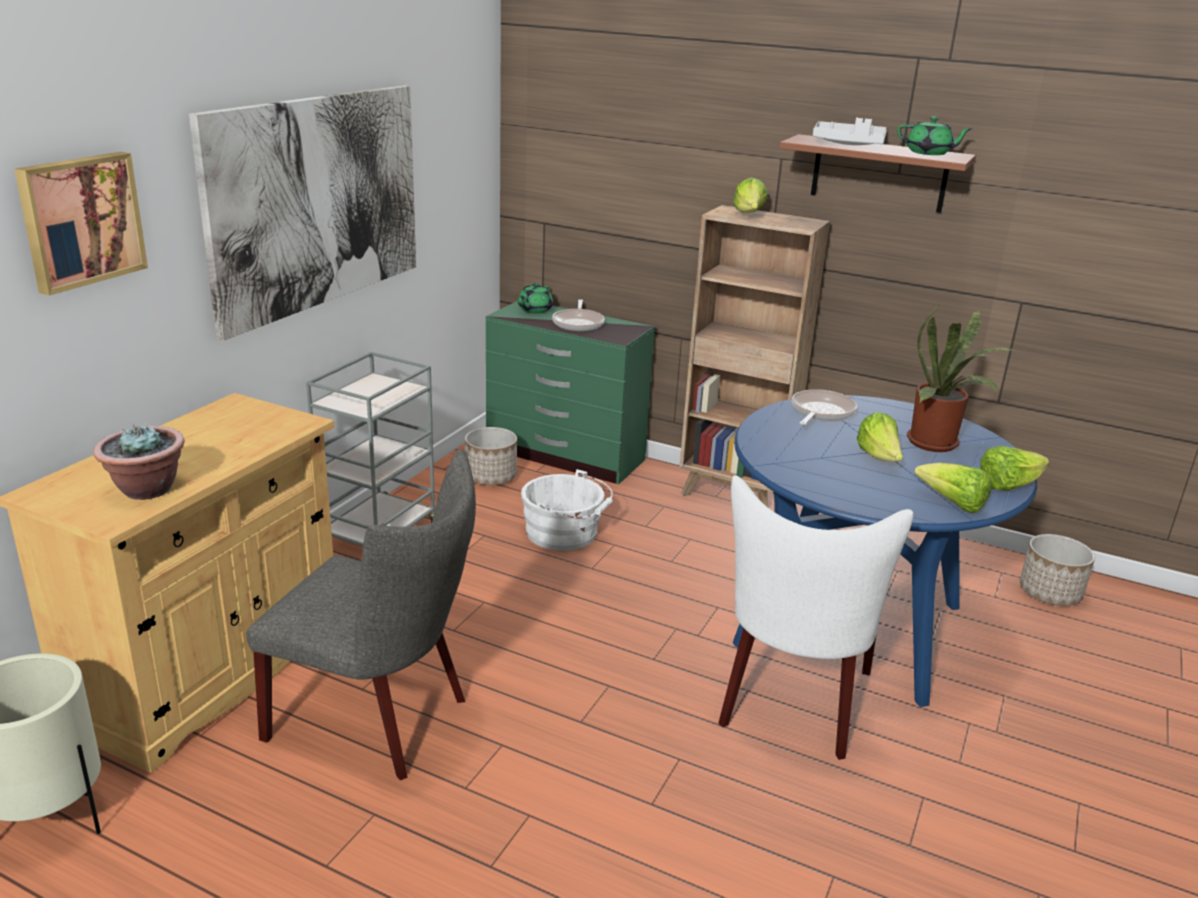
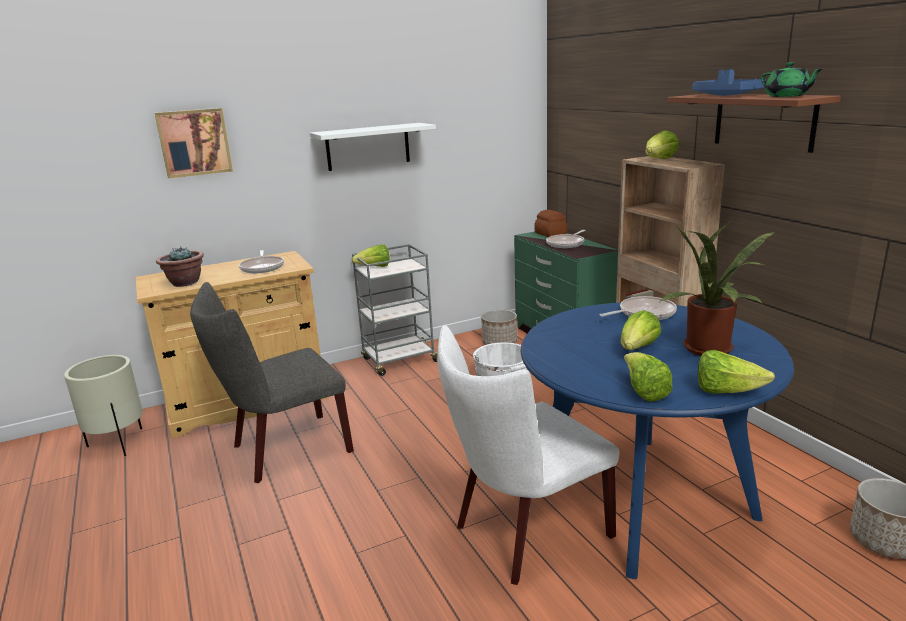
camera: 40 degrees right, 5 degrees down
(241, 434) = (262, 267): none -> frying pan
(317, 202) = (368, 146): picture -> white shelf
(346, 399) = (374, 267): none -> lettuce
(379, 719) = (284, 450): grey chair -> grey chair turned 90 degrees clockwise
(534, 310) = (550, 234): green teapot -> bread
(848, 144) = (725, 95): grey tray -> blue tray

